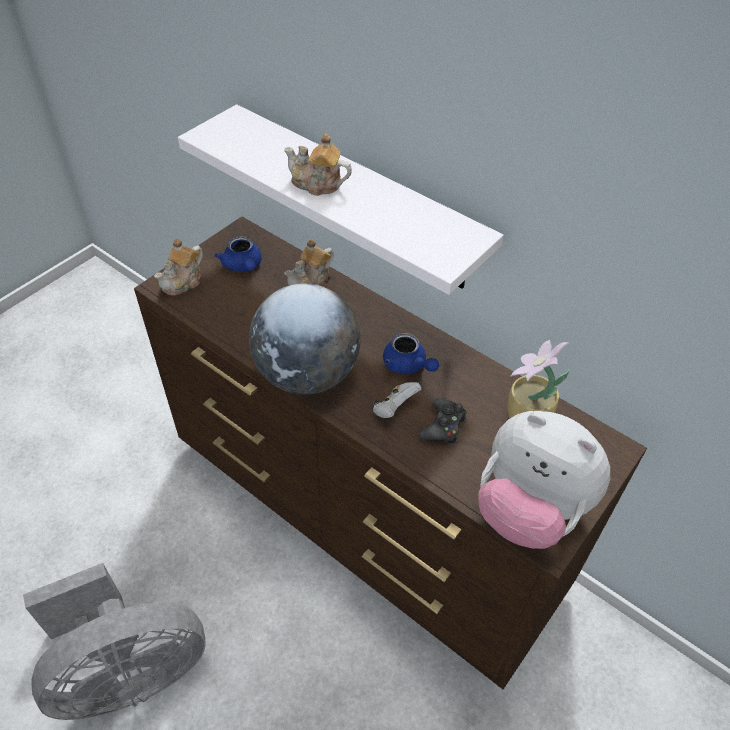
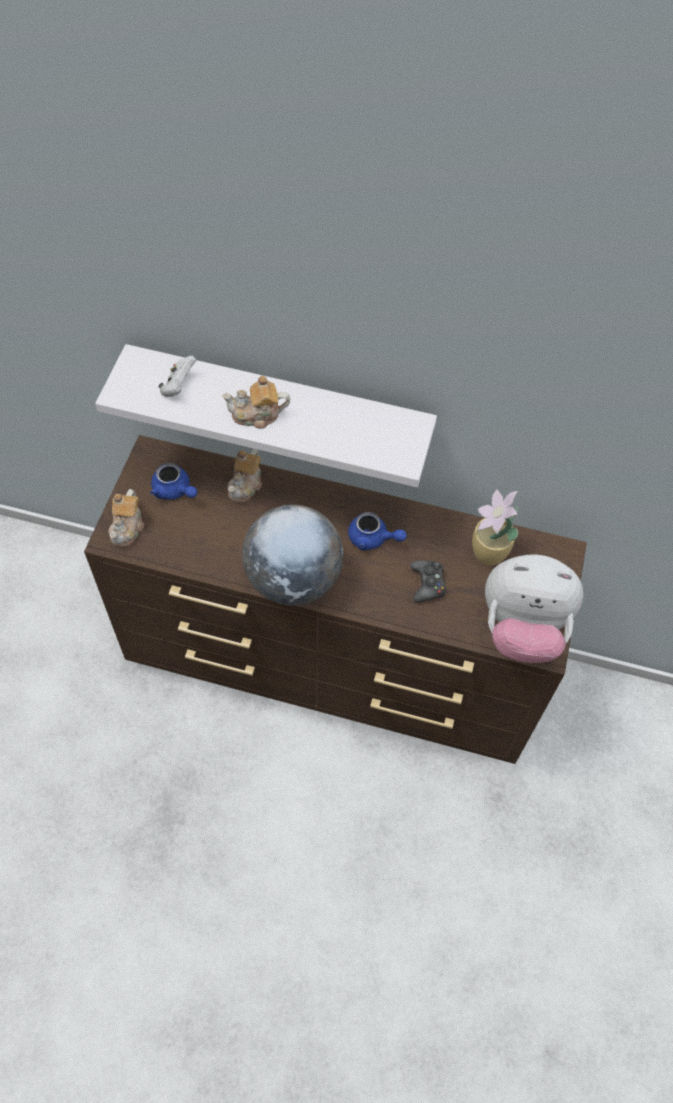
camera: 25 degrees left, 10 degrees up
(129, 672) = (198, 885): grey fan -> none
(394, 409) = (381, 583): white game controller -> white game controller (178, 386)

